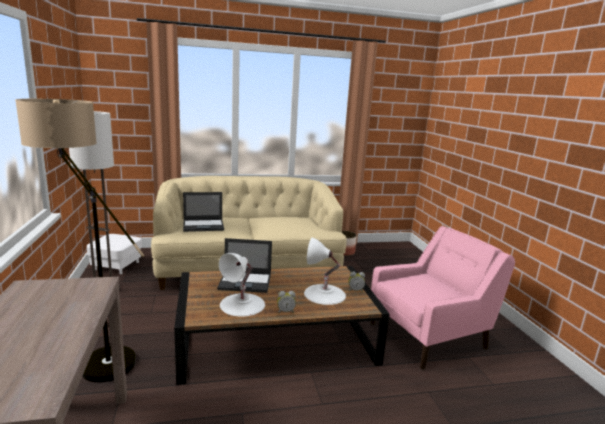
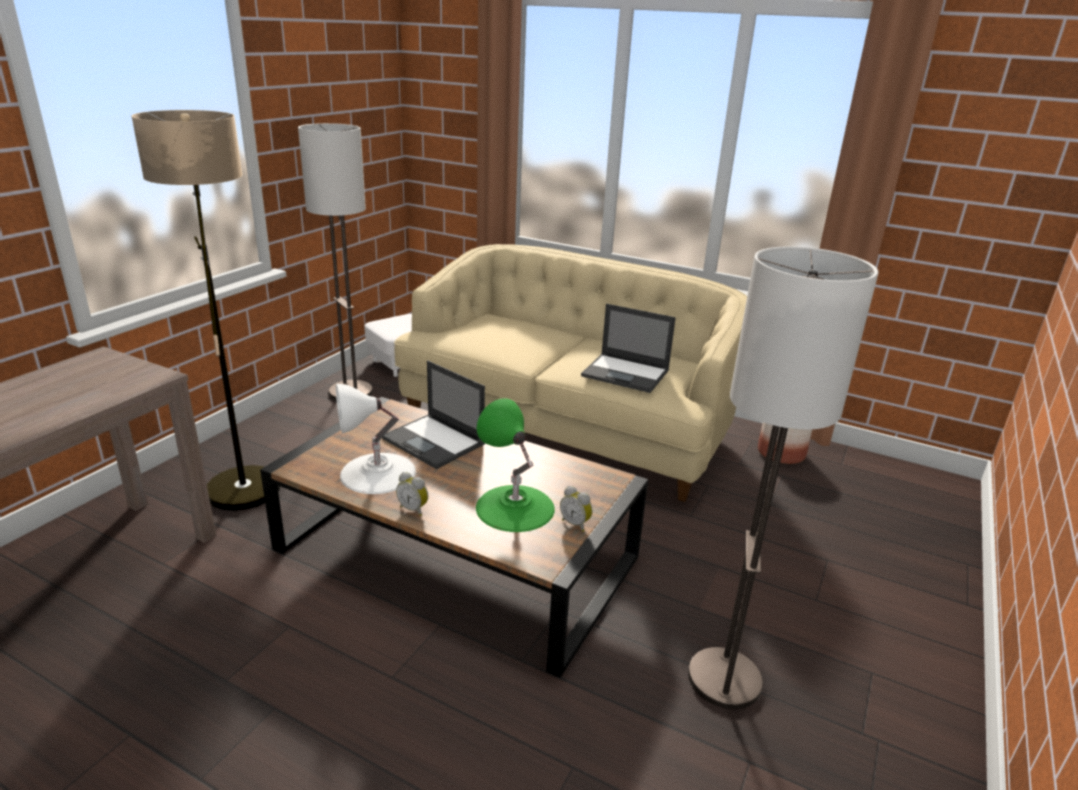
camera: 40 degrees right, 10 degrees up
(204, 225) = (486, 333): laptop -> laptop (626, 373)
(324, 294) = (514, 507): white table lamp -> green table lamp
(429, 336) = (725, 680): pink armchair -> floor lamp

